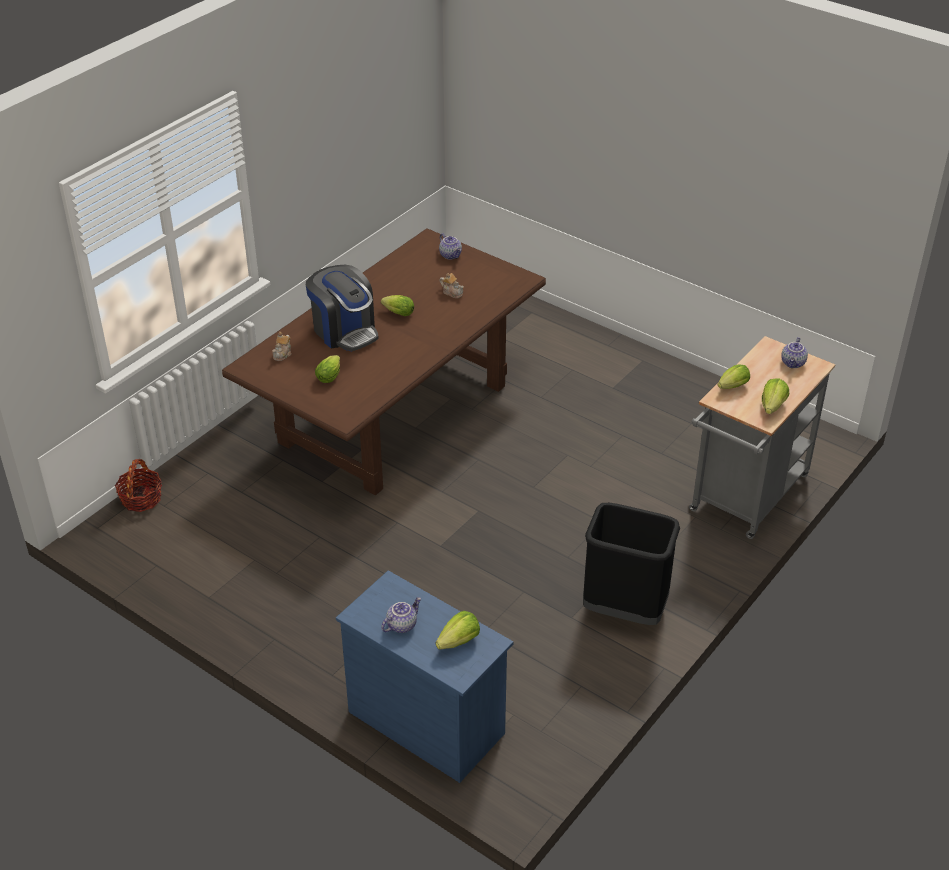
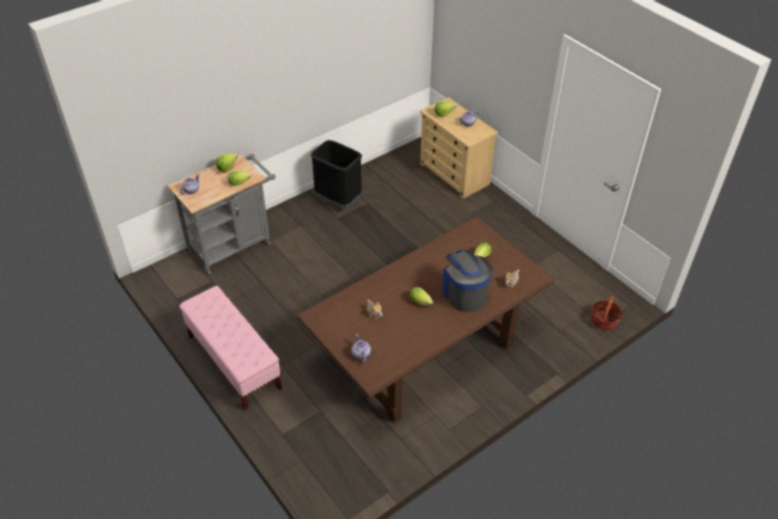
camera: 165 degrees left, 5 degrees up
(425, 722) = (454, 174): blue dresser -> beige dresser
(632, 361) = (234, 362): none -> pink bench

